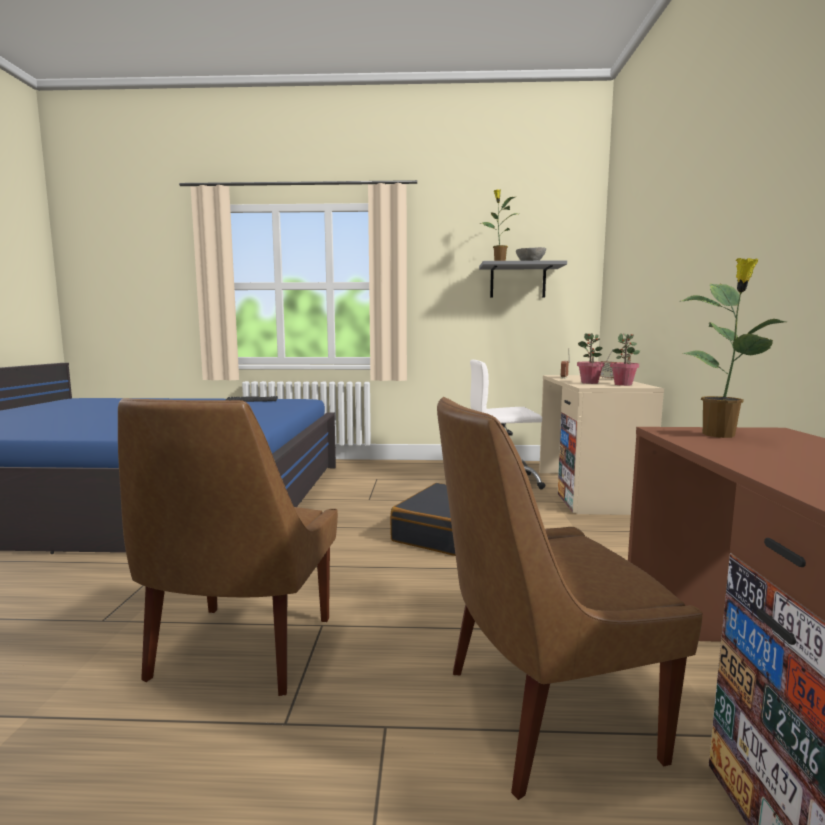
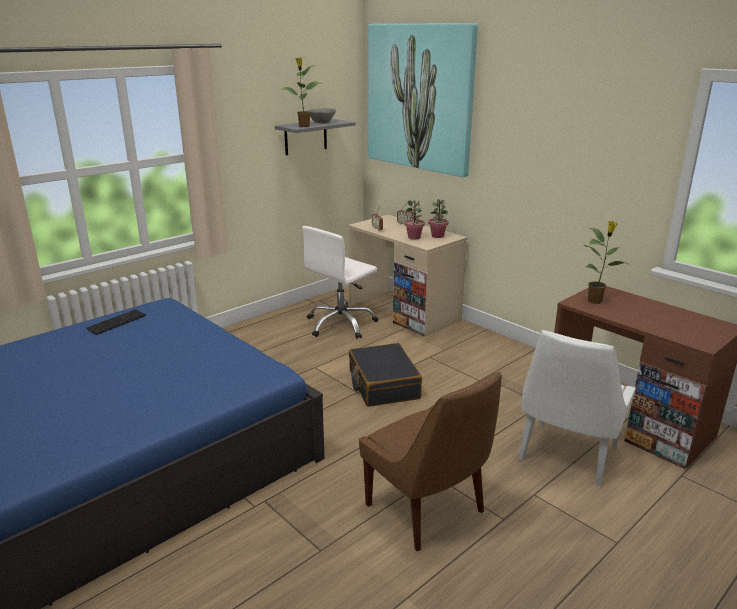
camera: 45 degrees left, 15 degrees up
(539, 714) = (566, 455): brown chair -> white chair
(638, 219) = (420, 97): none -> picture

